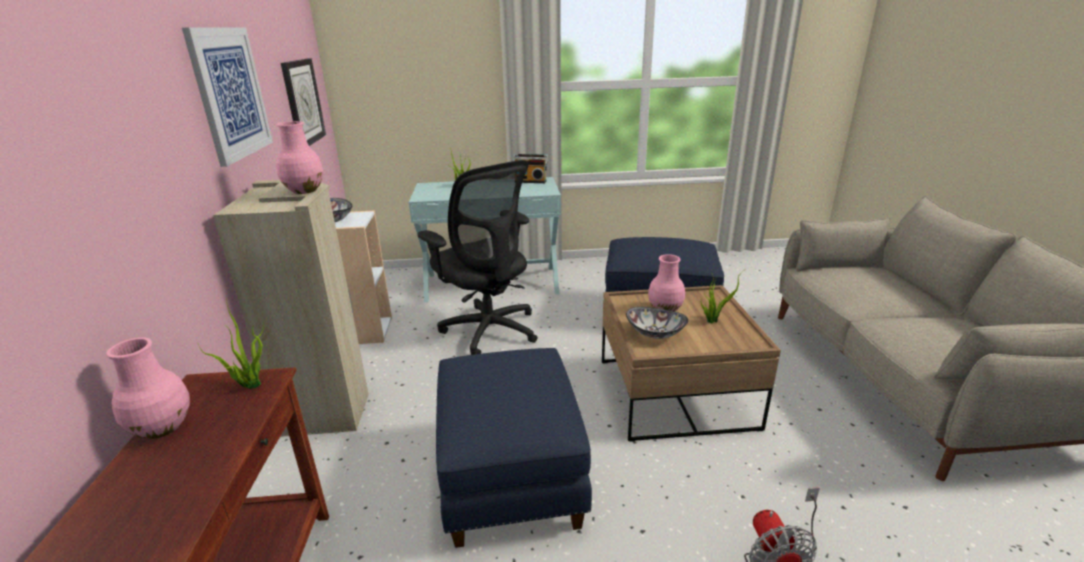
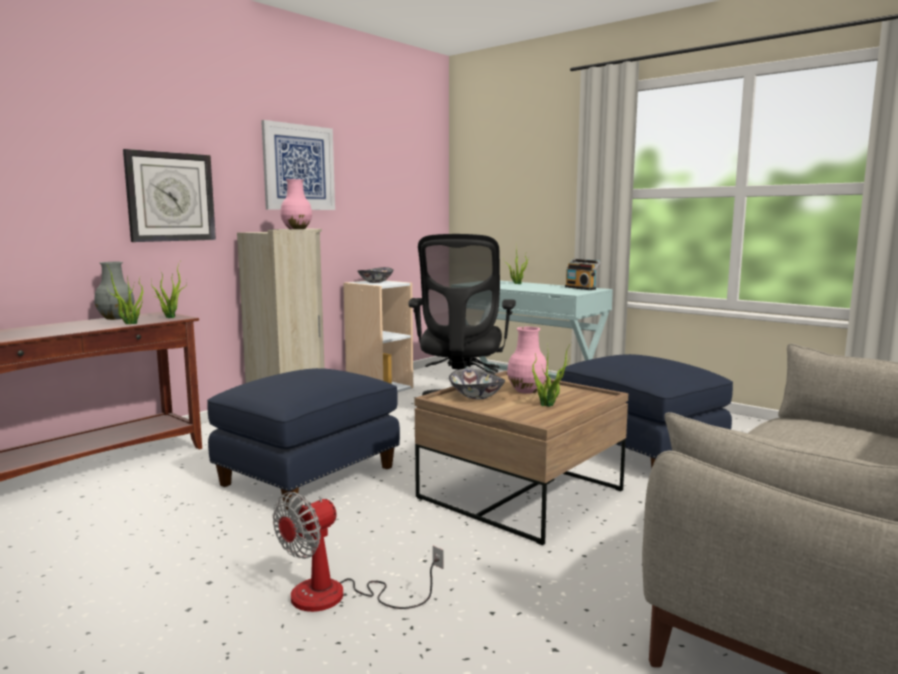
camera: 45 degrees right, 15 degrees down
(161, 428) = (116, 318): pink vase -> grey vase
(237, 430) = (129, 323): none -> potted plant
(303, 102) = (400, 195): wall clock -> wall clock (170, 197)

